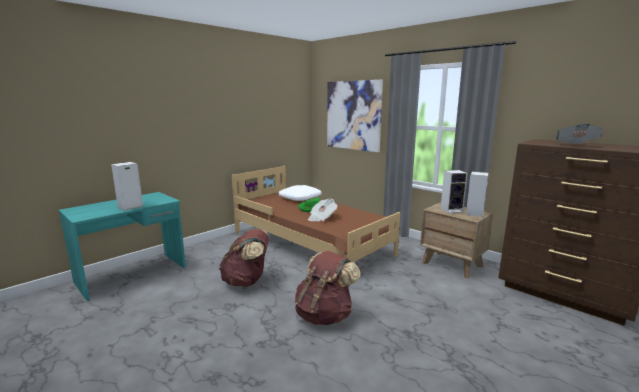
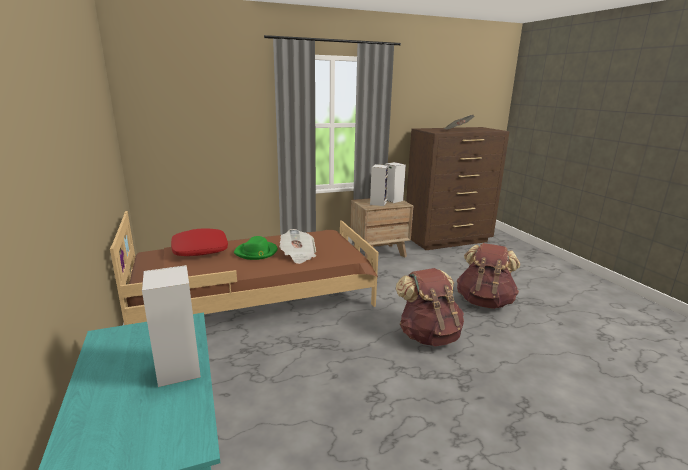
camera: 65 degrees left, 5 degrees up
(247, 281) = (318, 371): brown backpack -> brown backpack (484, 301)
(300, 198) = (200, 249): white pillow -> red pillow
(353, 115) = (209, 116): picture -> none

